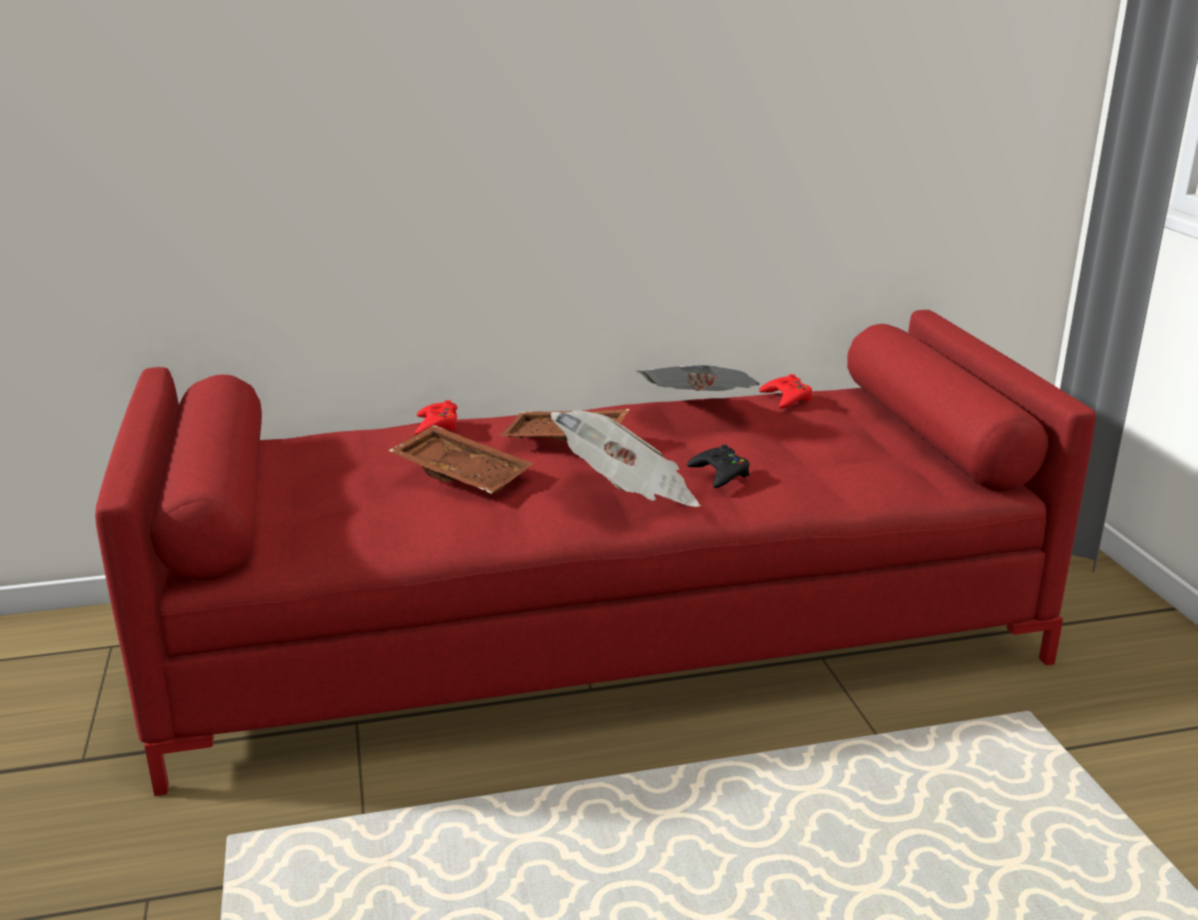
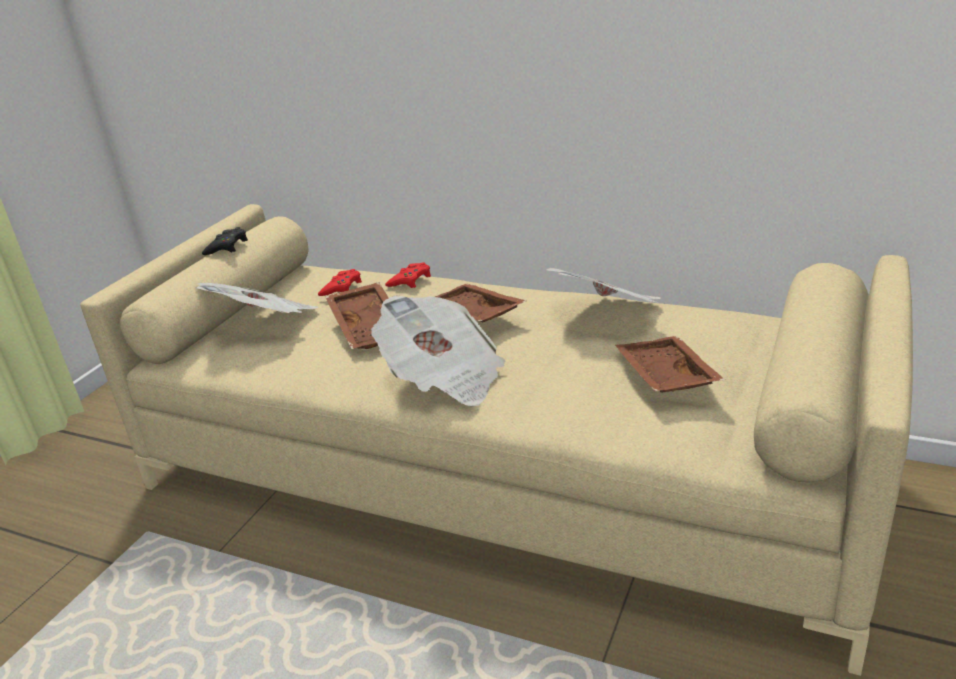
camera: 40 degrees right, 5 degrees up
(316, 501) = (265, 323): none -> newspaper
(600, 632) = (494, 476): red sofa -> beige sofa
(720, 473) = (537, 379): black game controller -> black game controller (227, 247)
(786, 398) = (707, 318): red game controller -> red game controller (342, 288)
(820, 447) = (663, 377): none -> brown tray

